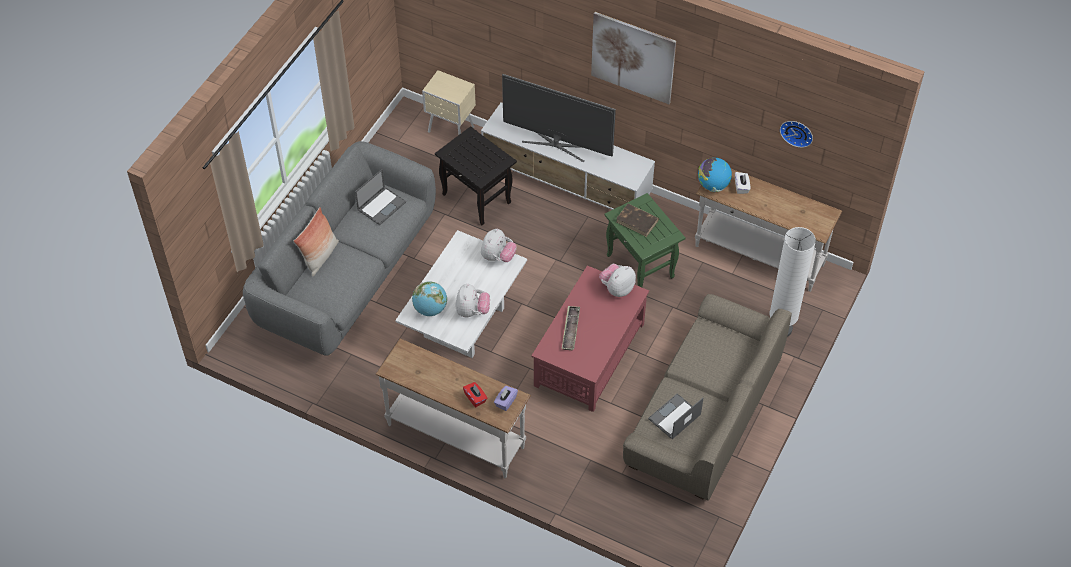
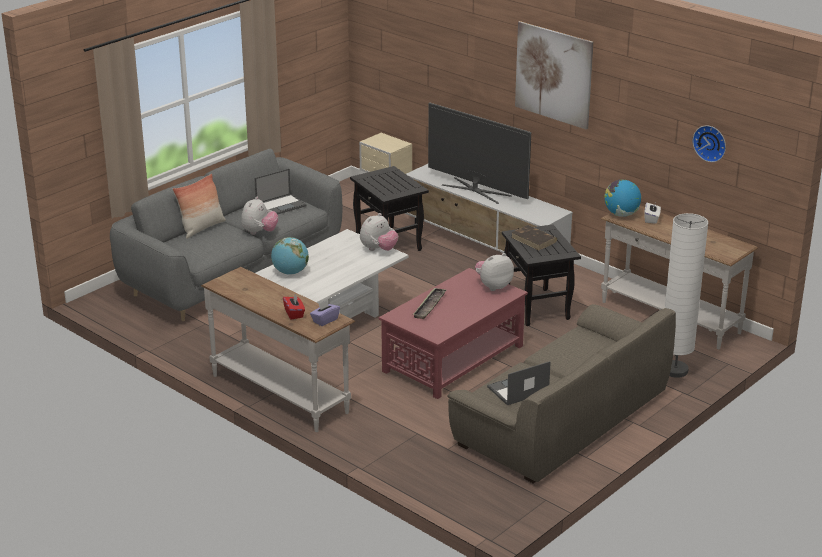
camera: 15 degrees right, 25 degrees down
(472, 311) = (332, 279): plush toy -> plush toy (259, 232)
(641, 267) = (538, 308): green side table -> black side table

